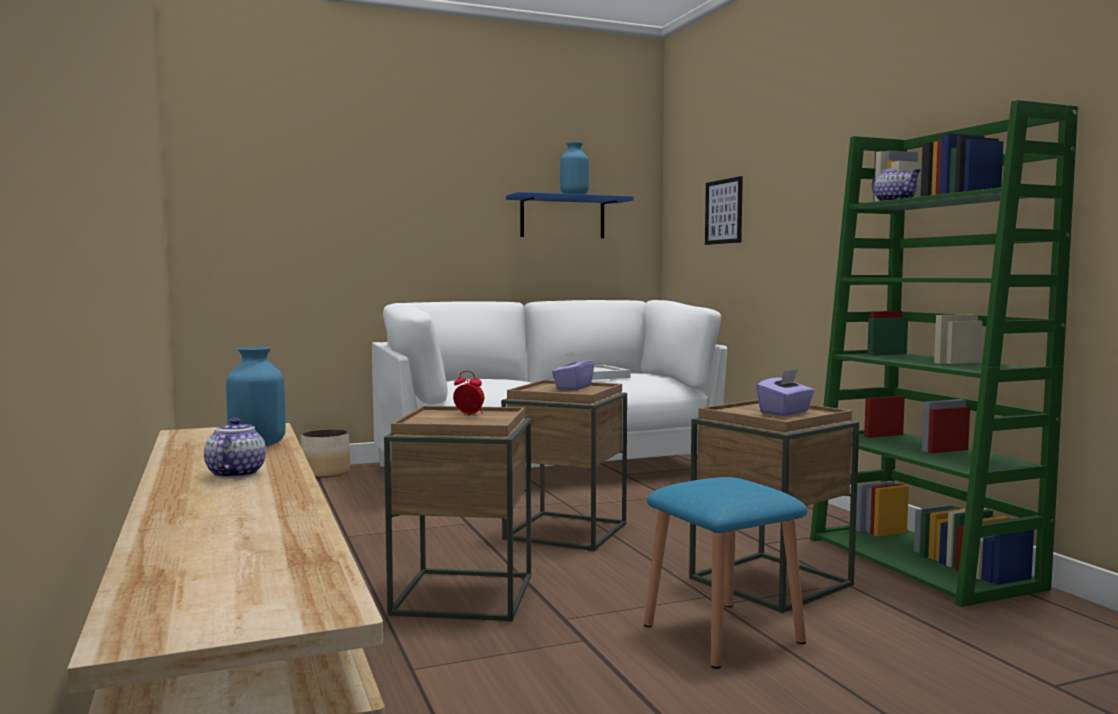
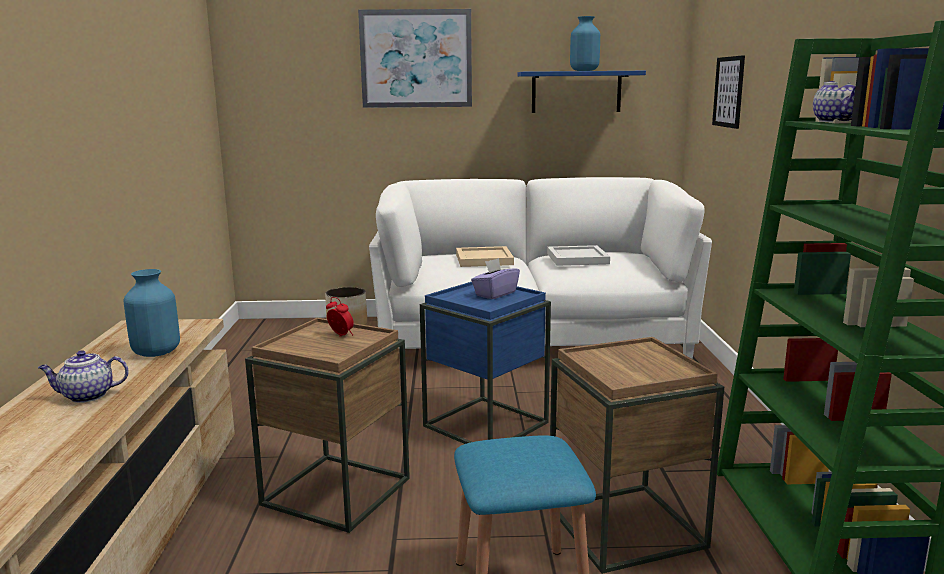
camera: 20 degrees right, 10 degrees up
(235, 473) = (86, 396): teapot -> teapot turned 120 degrees counterclockwise
(402, 177) = (416, 59): none -> picture
(502, 380) = (485, 260): none -> beige tray
(565, 531) = (485, 424): brown side table -> blue side table
(785, 413) = (643, 366): purple tissue box -> none

